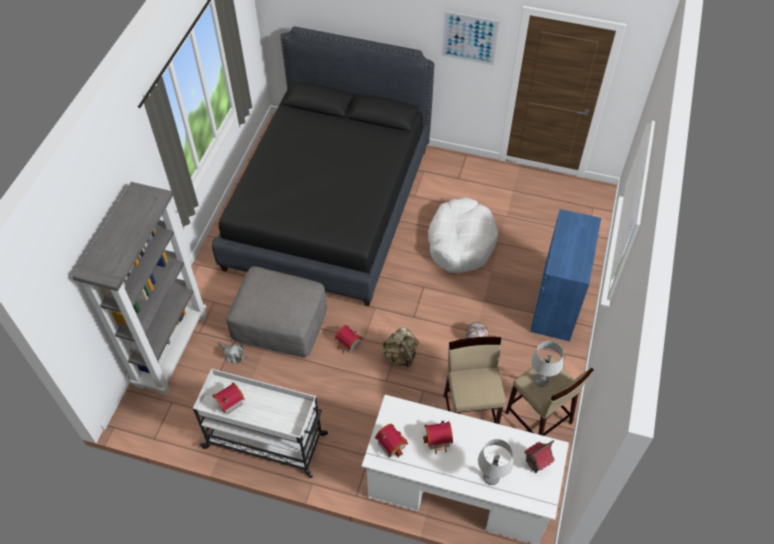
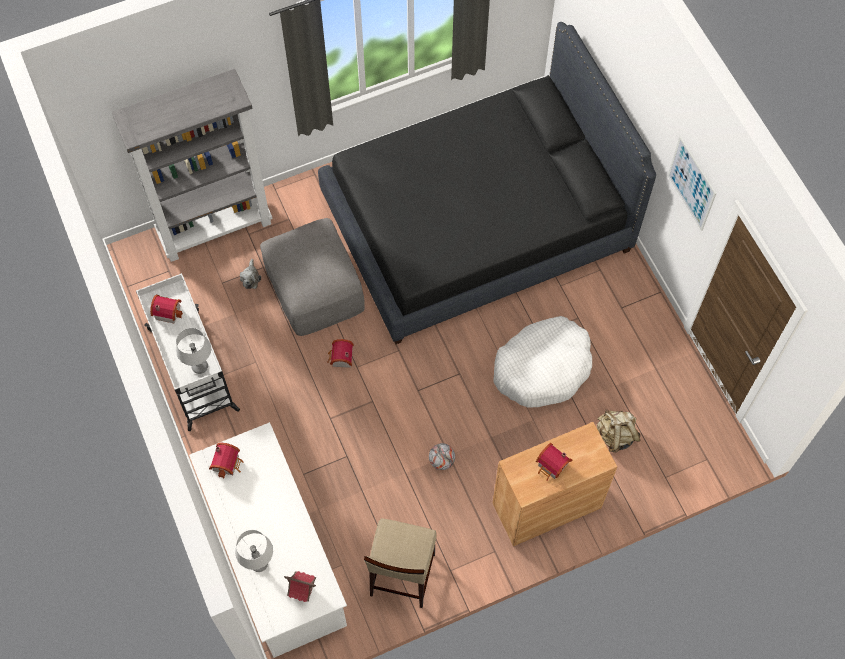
camera: 50 degrees right, 10 degrees up
(400, 355) = (366, 410): beige backpack -> beige backpack (615, 436)
(439, 440) = (261, 497): toy house -> toy house (552, 466)
(470, 414) = (356, 513): beige stool -> none
(541, 381) = (397, 541): grey table lamp -> grey table lamp (200, 367)
(556, 304) = (546, 505): blue cabinet -> brown cabinet

